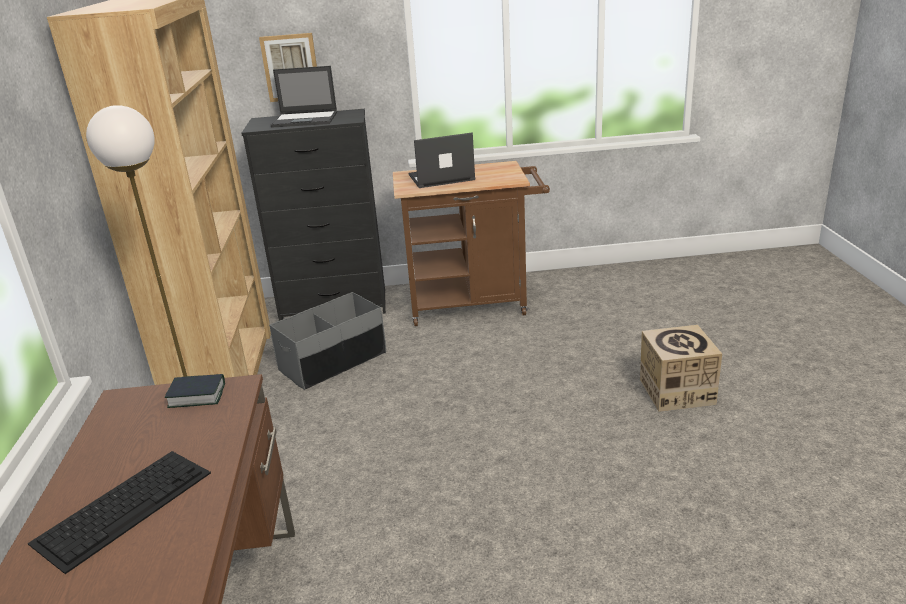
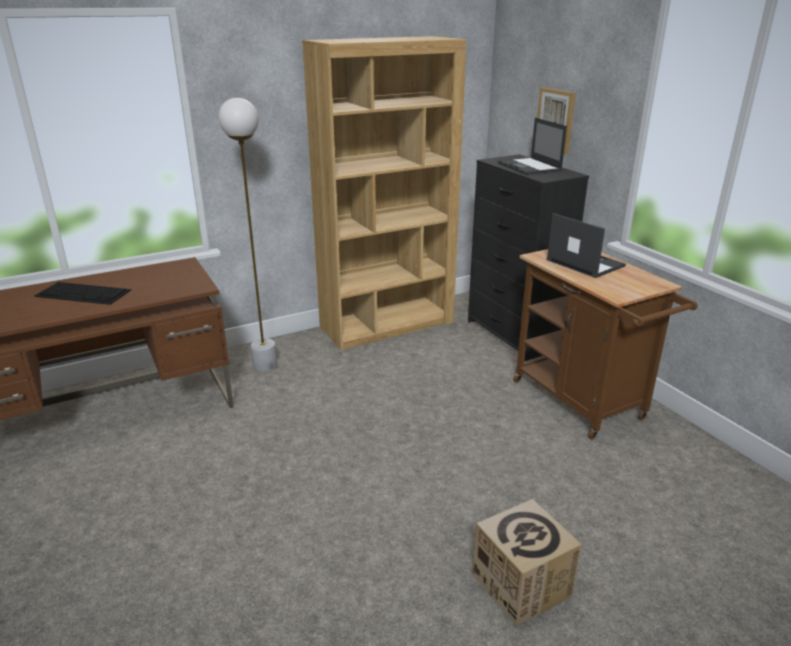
camera: 65 degrees right, 0 degrees up
(197, 395) = (190, 280): book -> none
(333, 361) = (433, 360): grey storage box -> none

